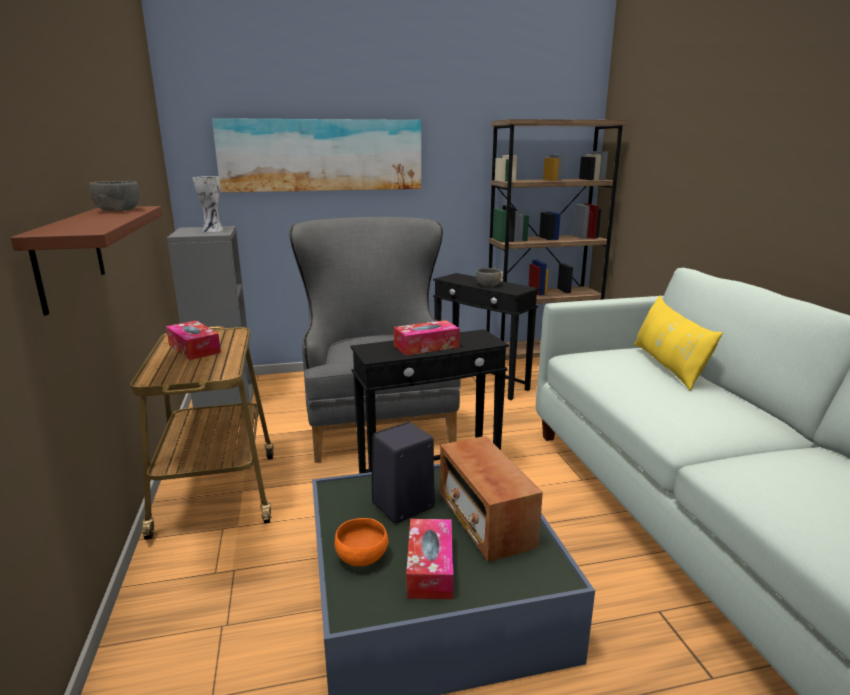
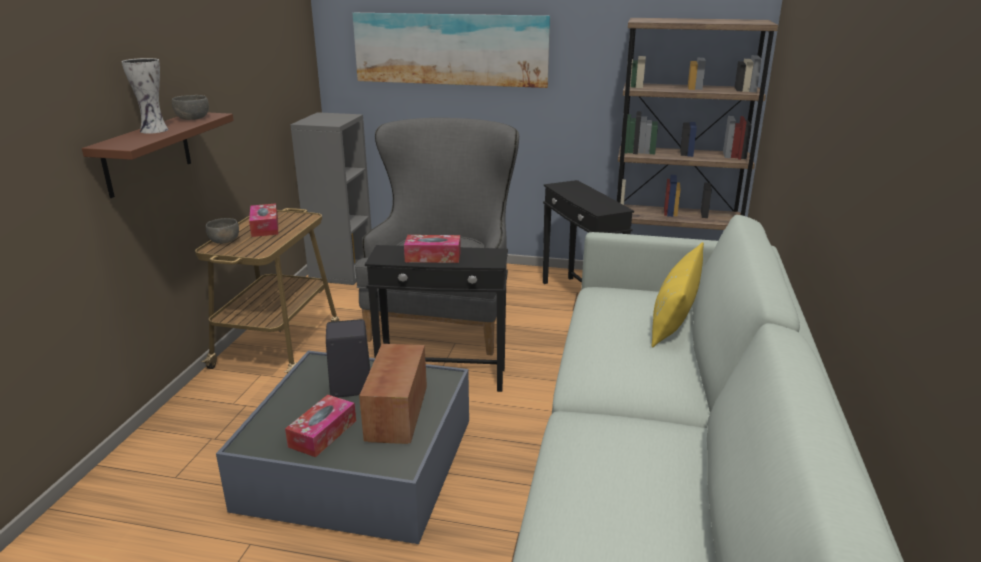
camera: 25 degrees right, 5 degrees up
(214, 230) = (335, 119): vase -> vase (155, 130)
(363, 557) = (288, 413): orange bowl -> none
(488, 285) = (586, 200): grey bowl -> grey bowl (224, 241)

